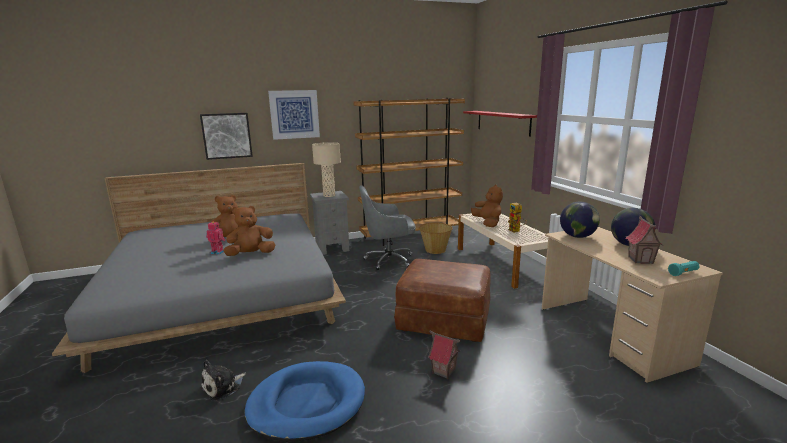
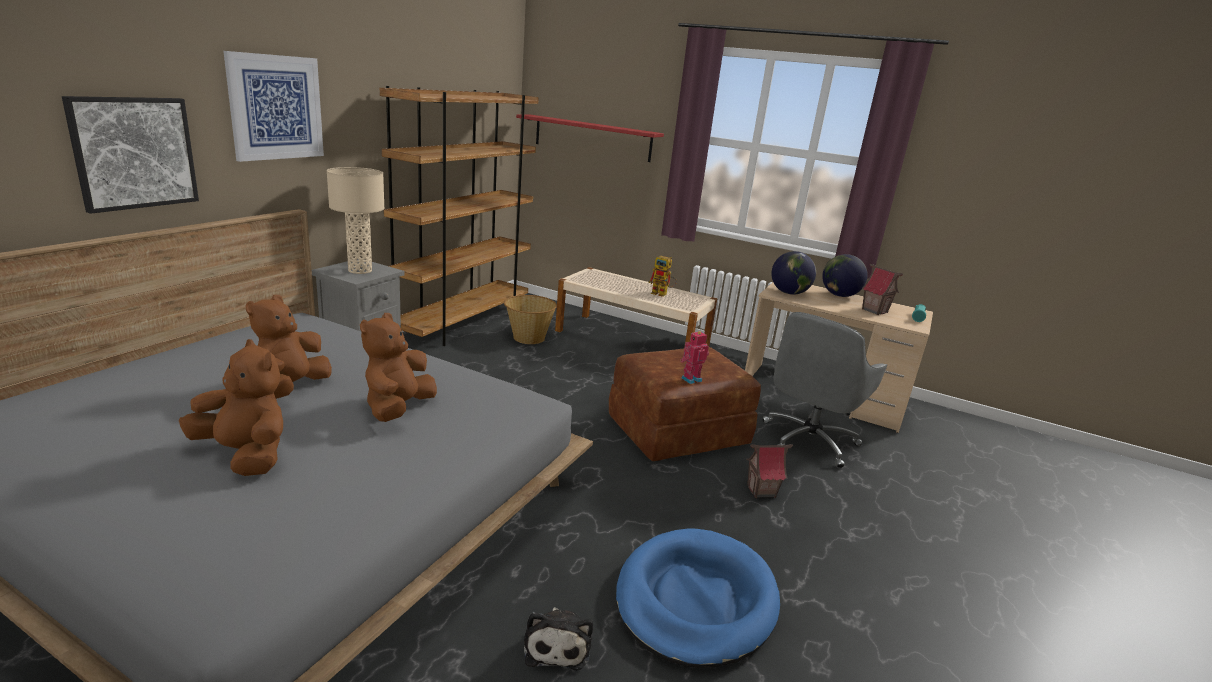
camera: 45 degrees left, 5 degrees up
(218, 252) = (318, 421): toy robot -> toy robot (690, 379)
(388, 260) = (487, 367): grey office chair -> grey office chair (808, 440)
(487, 223) = (615, 288): brown plush toy -> brown plush toy (245, 455)

